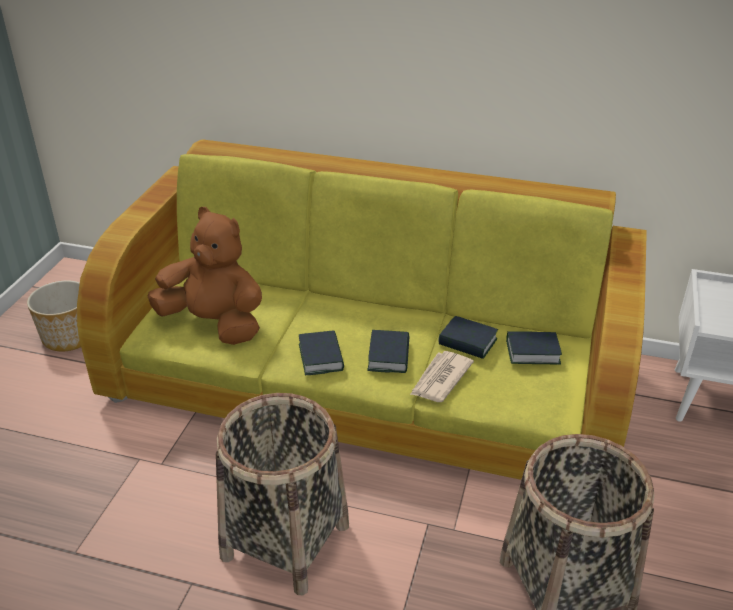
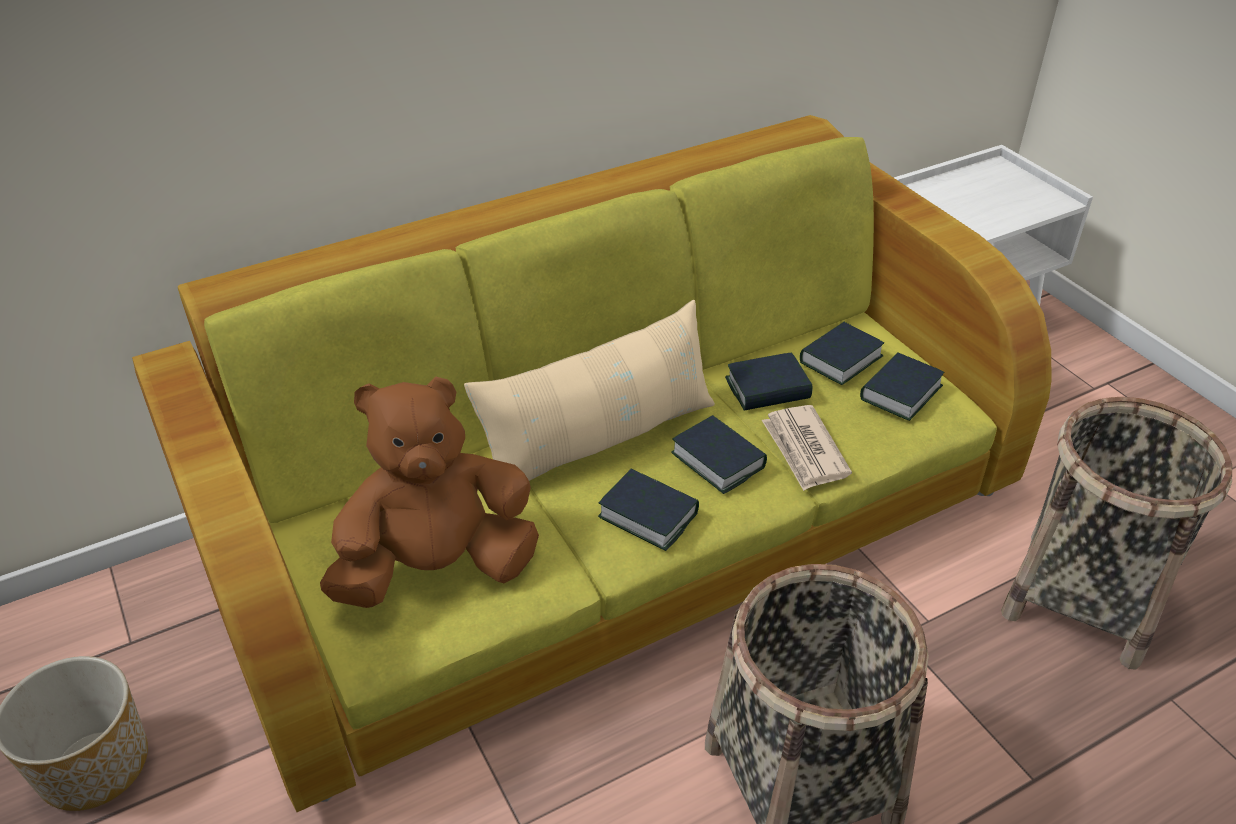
camera: 45 degrees left, 5 degrees up
(351, 316) = (600, 440): none -> beige pillow
(538, 386) = (900, 393): none -> book

